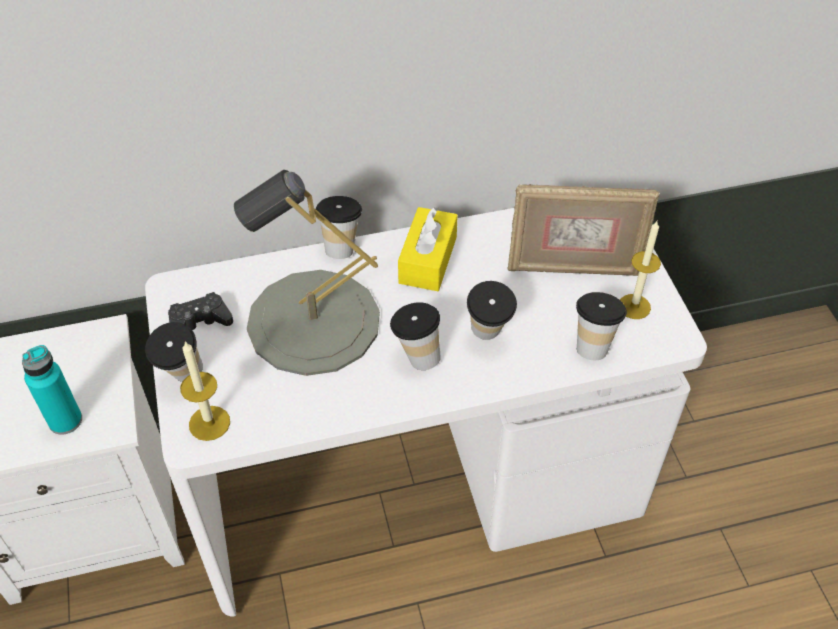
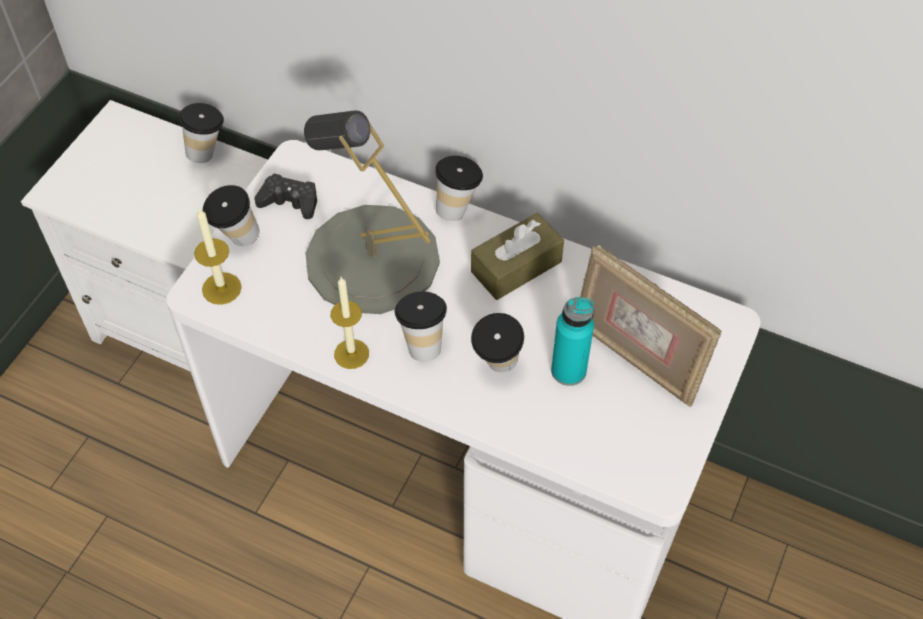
camera: 40 degrees right, 5 degrees up
(65, 420) = (154, 218): turquoise bottle -> turquoise bottle (568, 371)
(428, 260) = (516, 266): yellow tissue box -> brown tissue box
(593, 344) = (579, 437): cup -> cup (208, 152)
(634, 306) = (653, 431): candle -> candle (351, 354)

